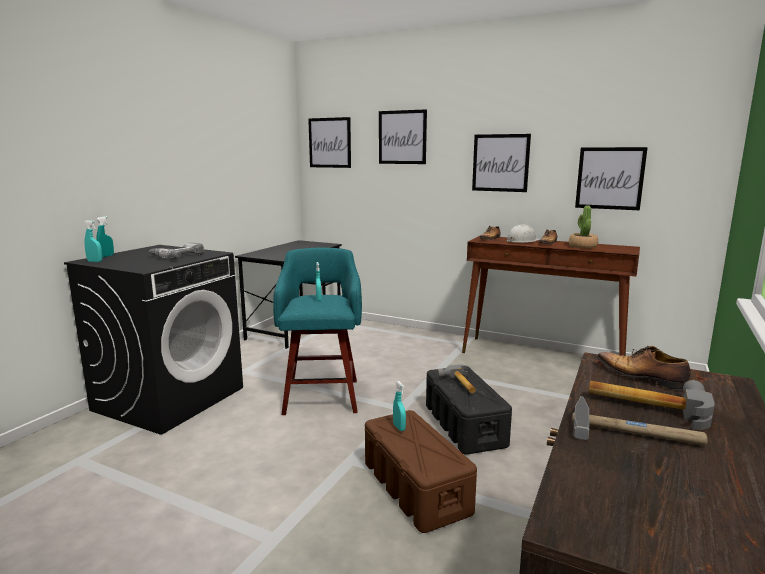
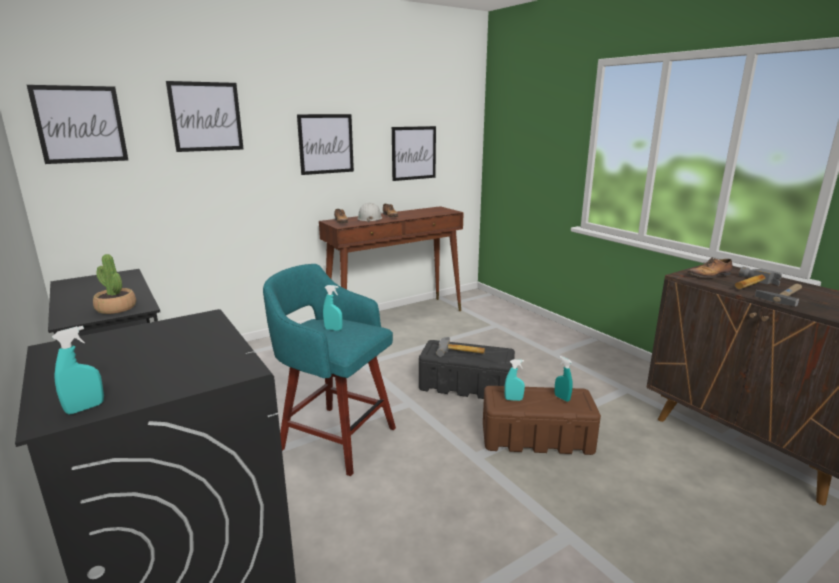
camera: 60 degrees left, 5 degrees up
(106, 256) = (48, 395): turquoise spray bottle -> turquoise spray bottle (562, 398)
(176, 256) = (176, 341): power drill -> none
(582, 246) = (418, 213): potted plant -> potted plant (116, 308)

